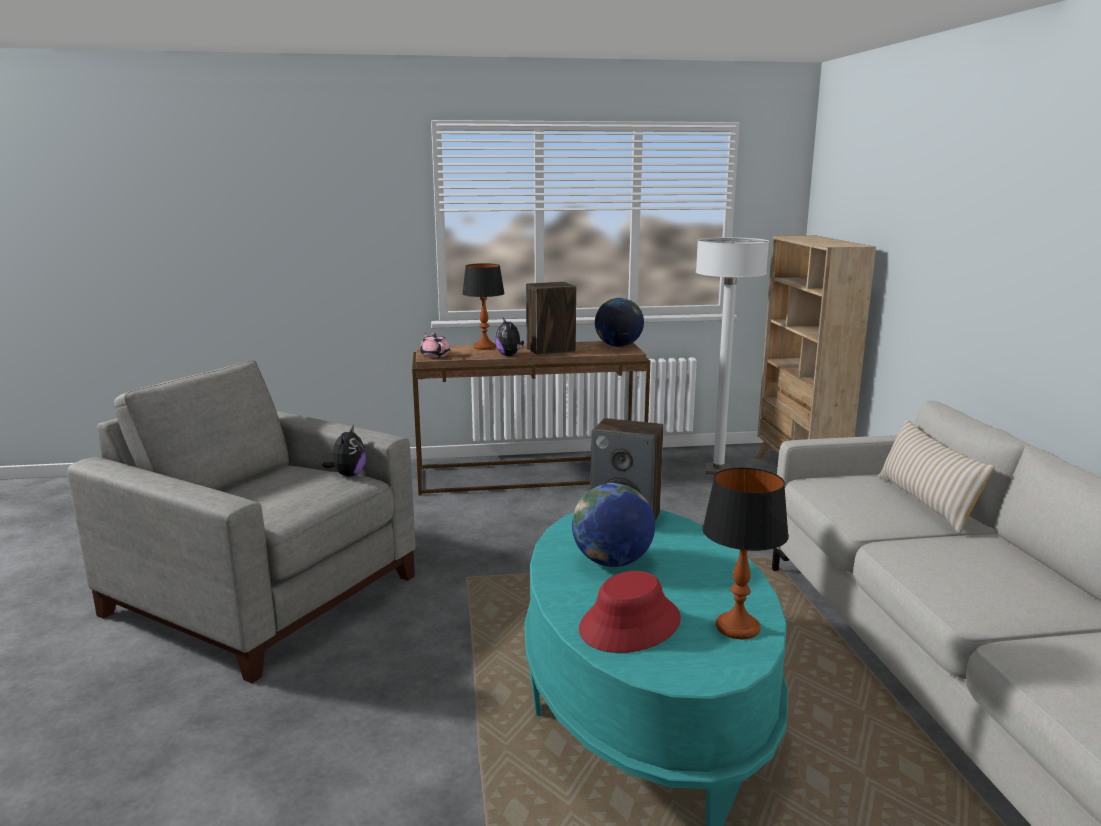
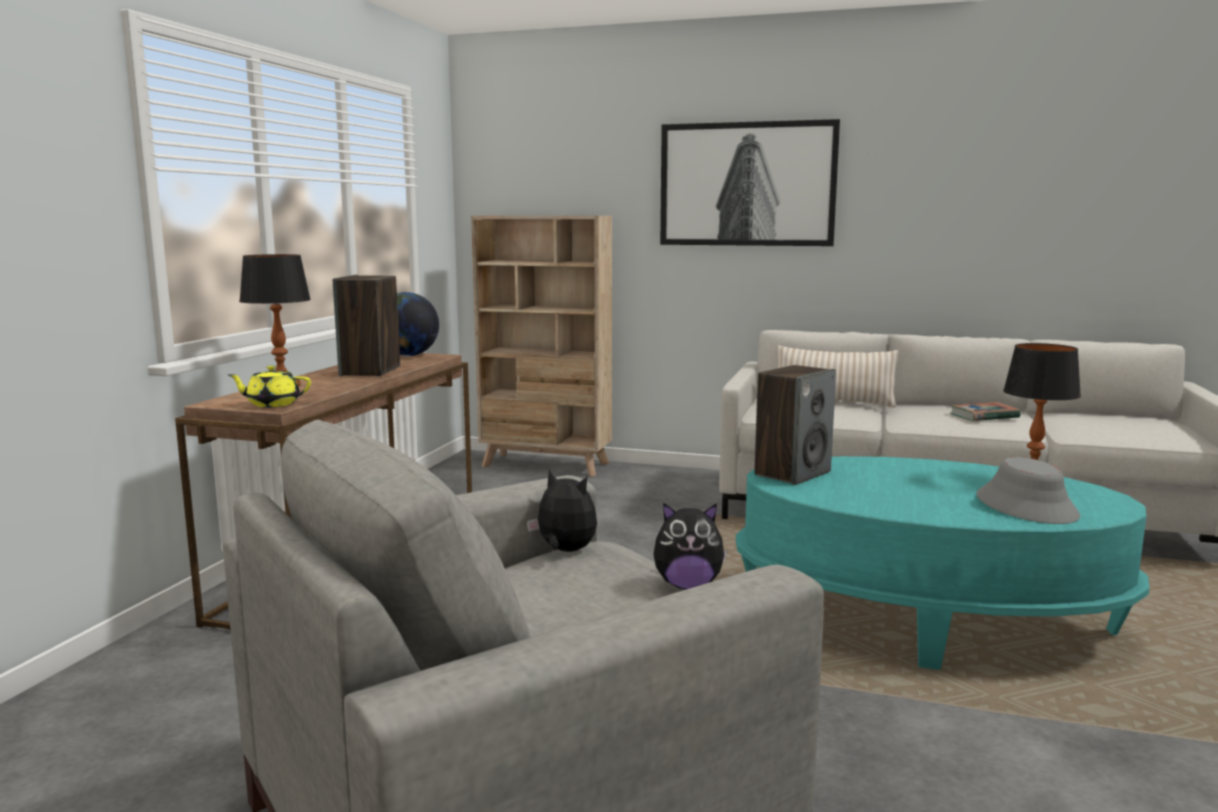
camera: 65 degrees left, 5 degrees down
(435, 355) = (272, 404): pink teapot -> yellow teapot
(510, 355) = (356, 383): plush toy -> plush toy (688, 585)
(612, 562) = (894, 492): globe -> none
(630, 625) = (1026, 506): red hat -> grey hat
(718, 470) = (489, 485): white floor lamp -> none
(978, 225) = (746, 184): none -> picture
(1003, 585) = (984, 416): none -> book

